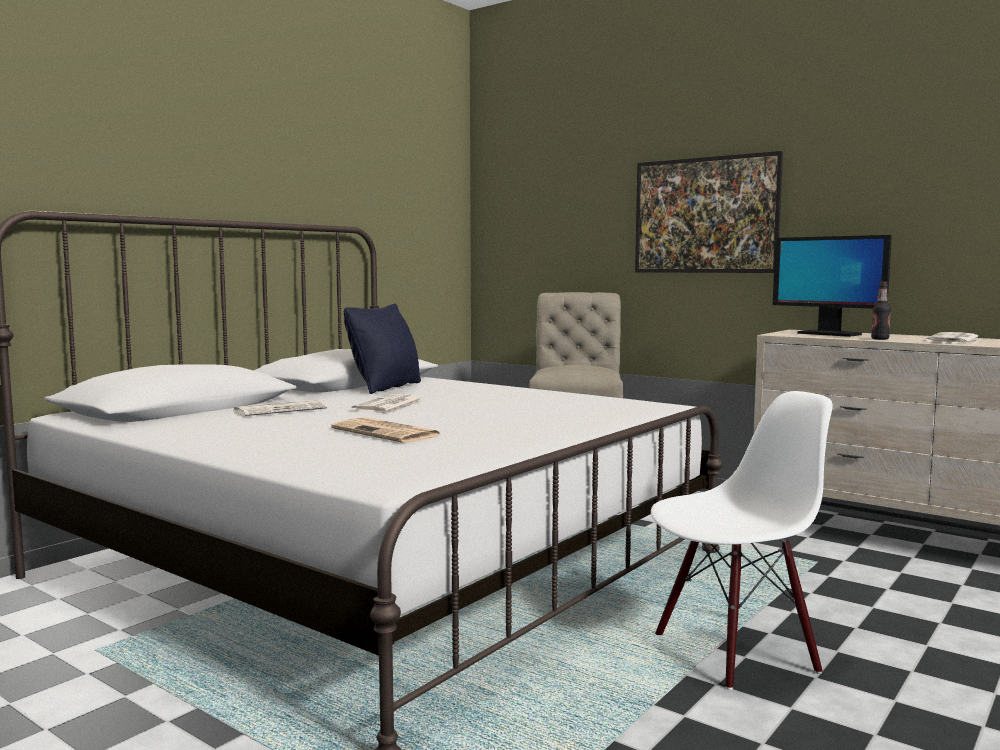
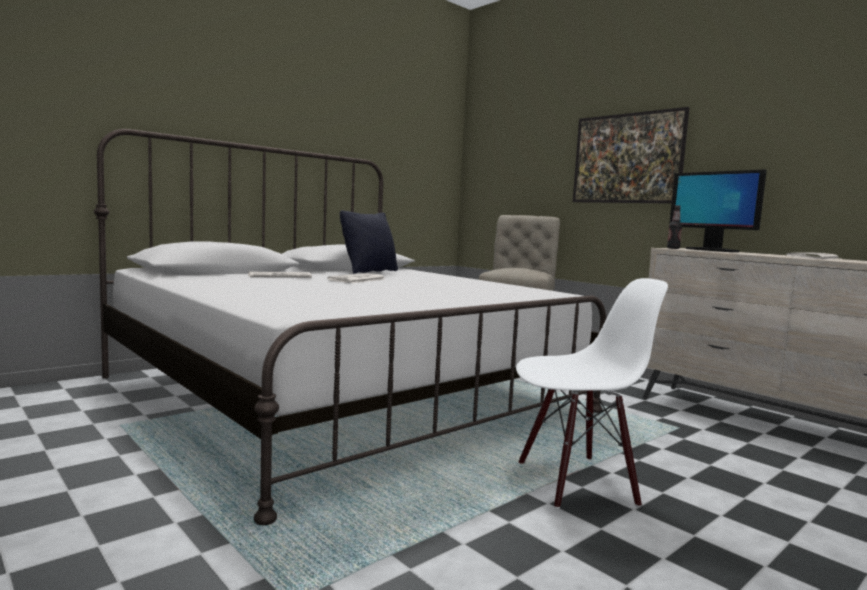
camera: 10 degrees right, 0 degrees up
(388, 432) = (335, 291): newspaper -> none
(880, 339) = (749, 254): bottle -> bottle (673, 248)

